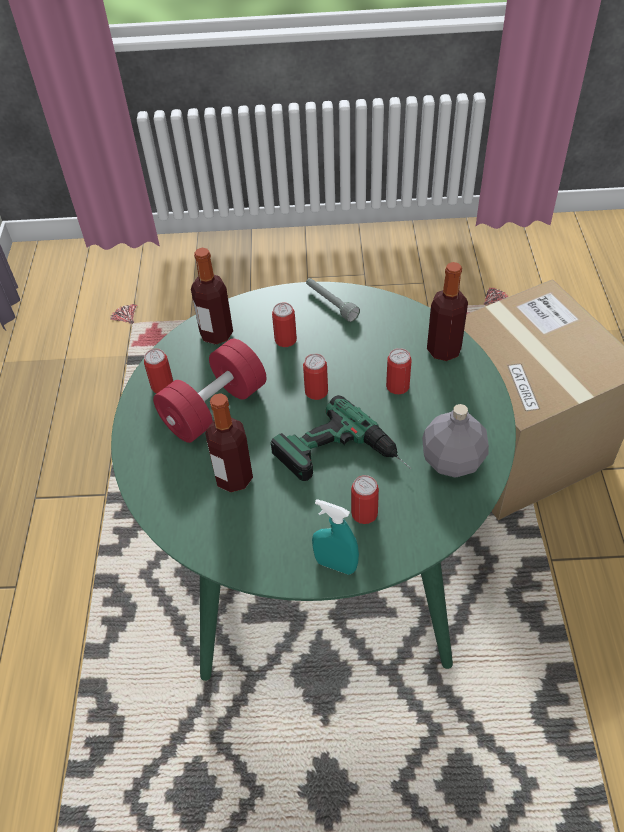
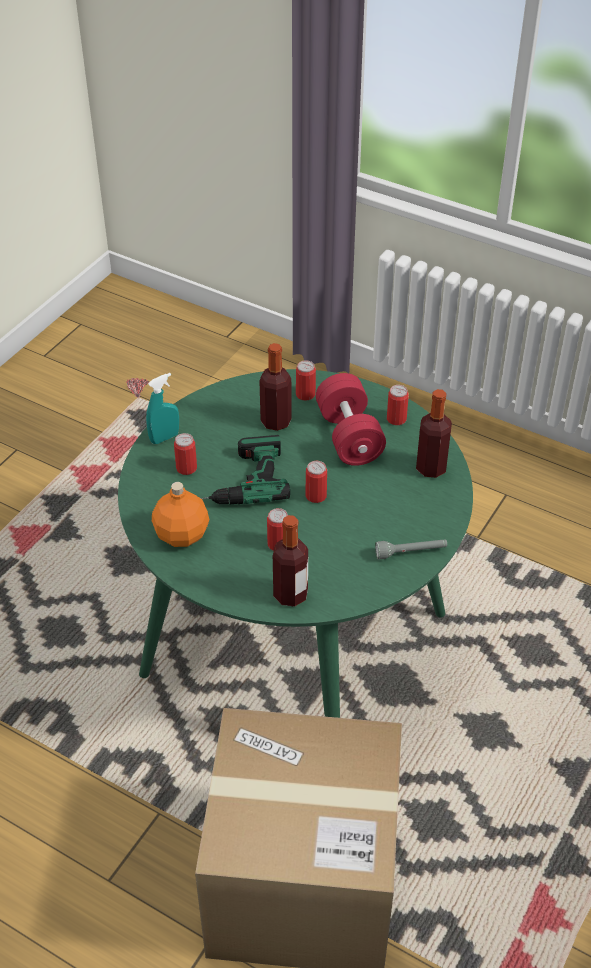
camera: 120 degrees right, 5 degrees down
(285, 340) = (389, 504): can -> can (305, 394)
(453, 460) = (181, 535): grey bottle -> orange bottle

